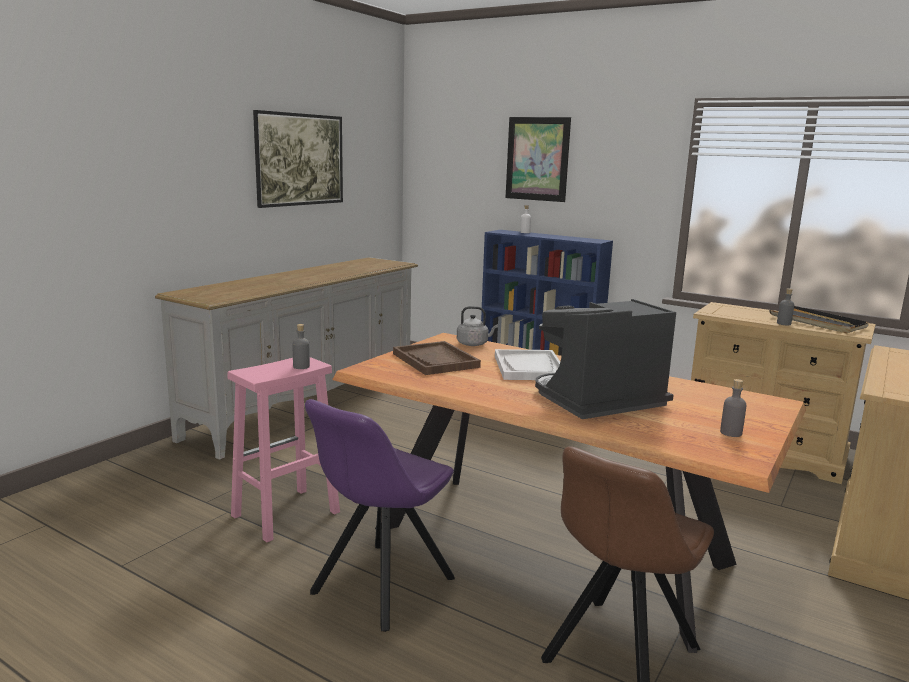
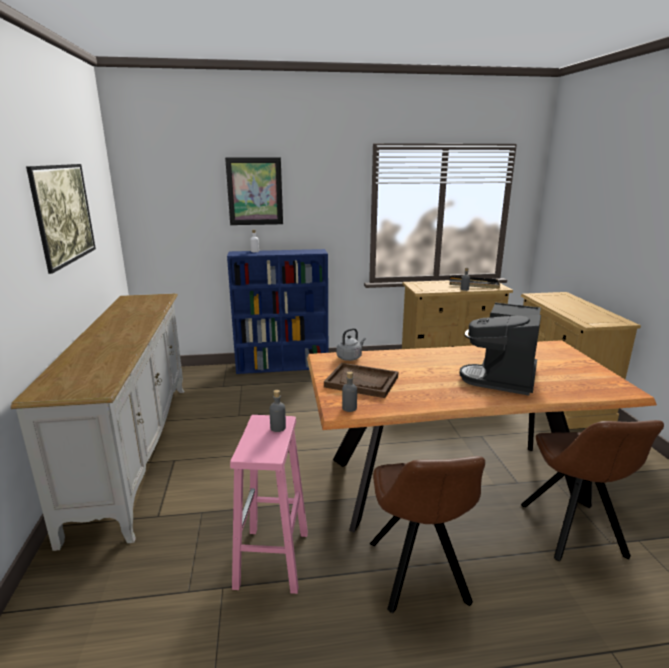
camera: 40 degrees left, 5 degrees up
(381, 585) = (418, 572): purple chair -> brown chair
(529, 367) = (420, 365): white tray -> none
(731, 433) = (587, 374): grey bottle -> grey bottle (349, 408)

